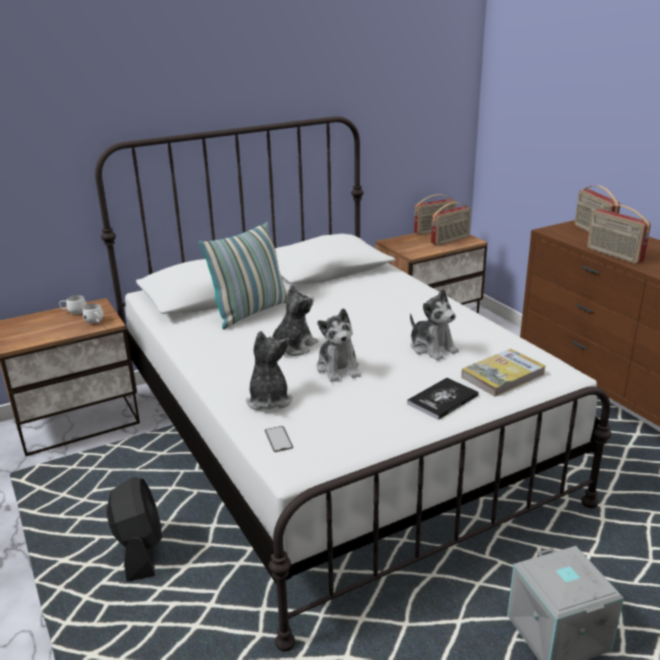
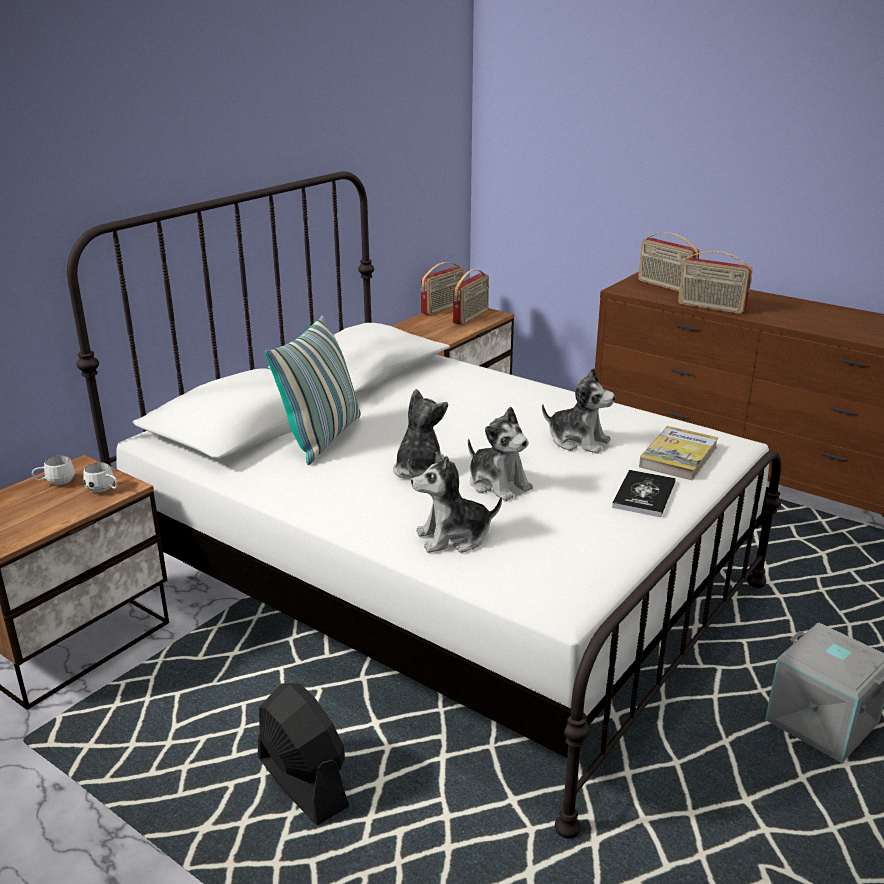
camera: 25 degrees left, 0 degrees up
(268, 400) = (454, 537): plush toy -> plush toy turned 75 degrees counterclockwise
(278, 439) = (512, 579): phone -> none

